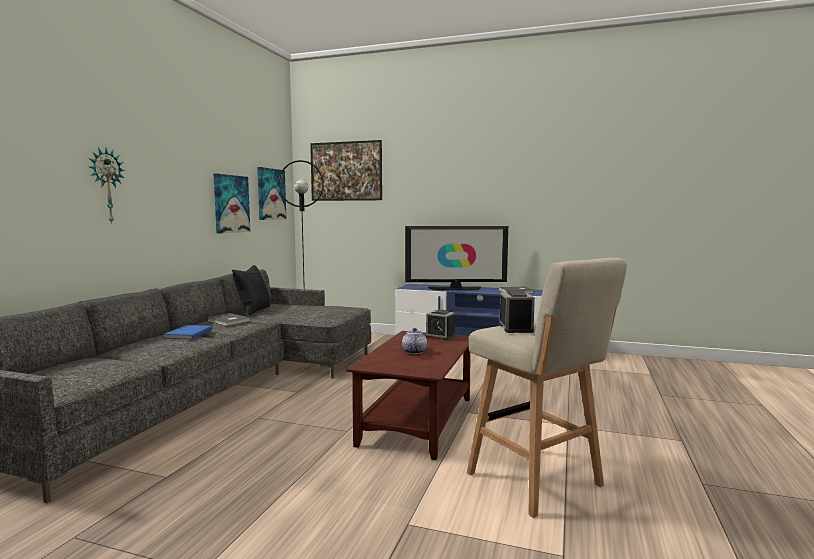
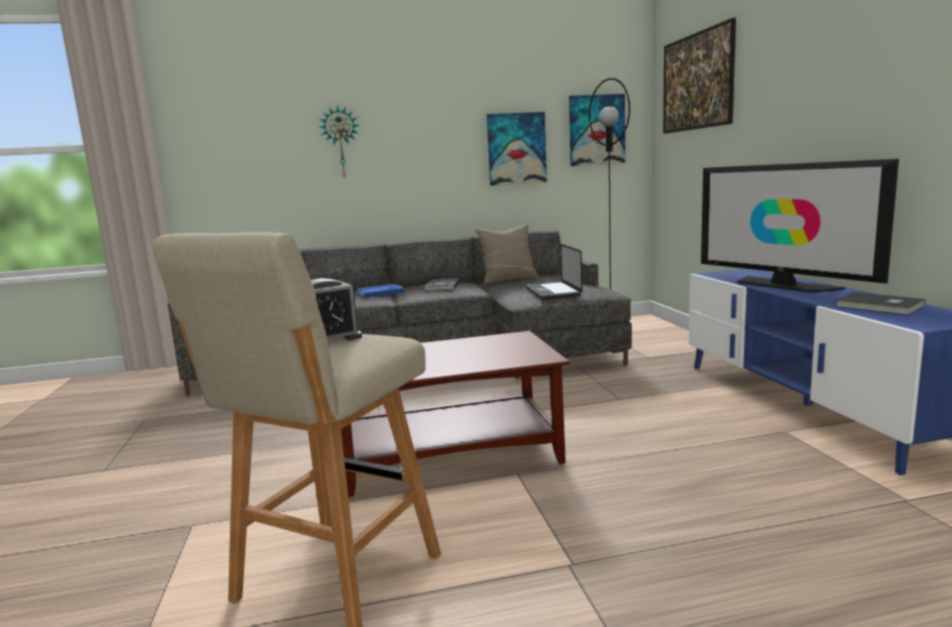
camera: 60 degrees right, 5 degrees up
(254, 310) = (508, 279): black pillow -> beige pillow
(324, 312) = (552, 292): none -> laptop
(414, 351) = (432, 356): teapot -> none
(440, 336) = (529, 348): alarm clock -> none

